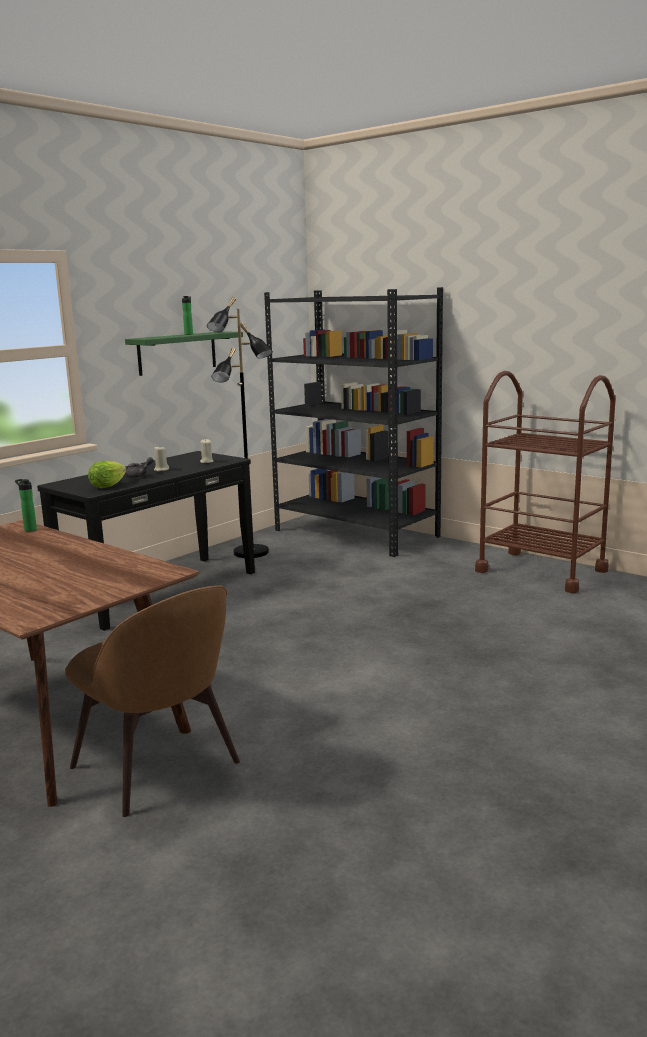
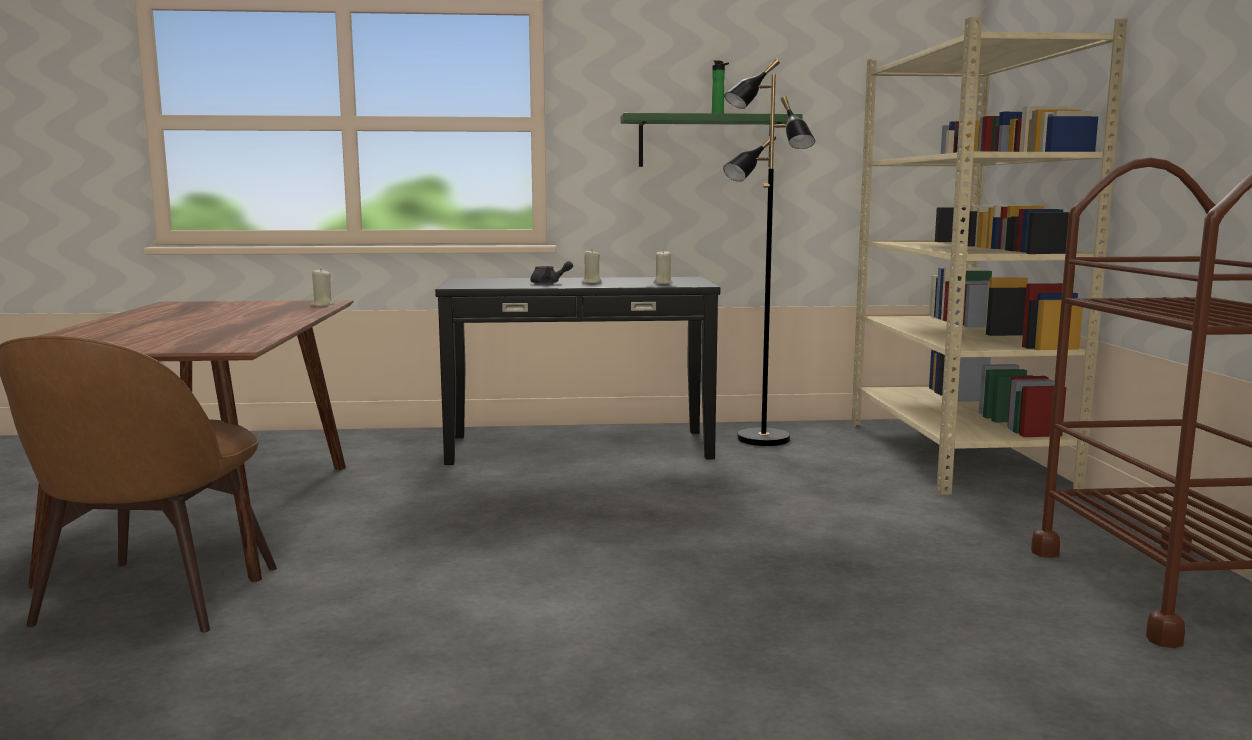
camera: 45 degrees right, 5 degrees down
(29, 529) = (322, 305): bottle -> beige candle
(107, 486) = (488, 285): lettuce -> none
(356, 533) = (953, 454): black bookcase -> beige bookcase

